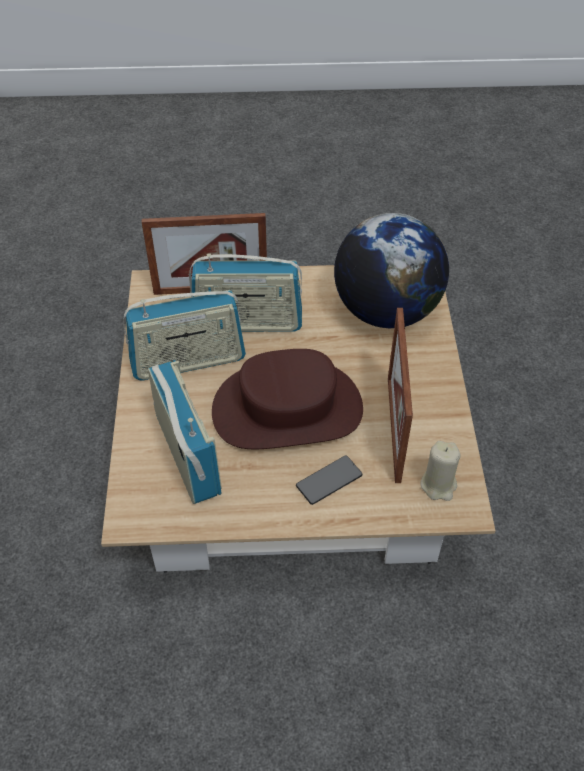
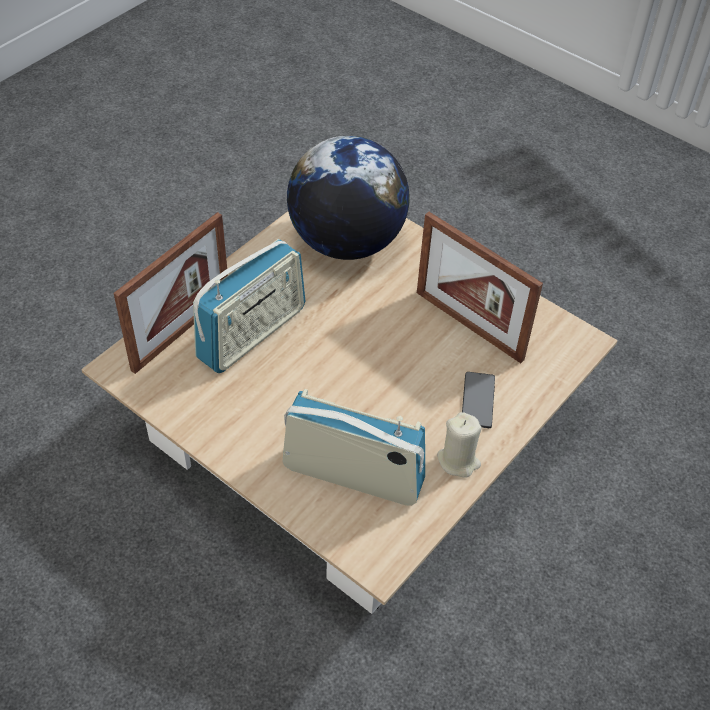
camera: 50 degrees left, 0 degrees up
(188, 361) = (247, 403): radio -> none
(287, 409) = (378, 375): brown hat -> none
(438, 485) = (548, 340): beige candle -> beige candle (458, 461)

